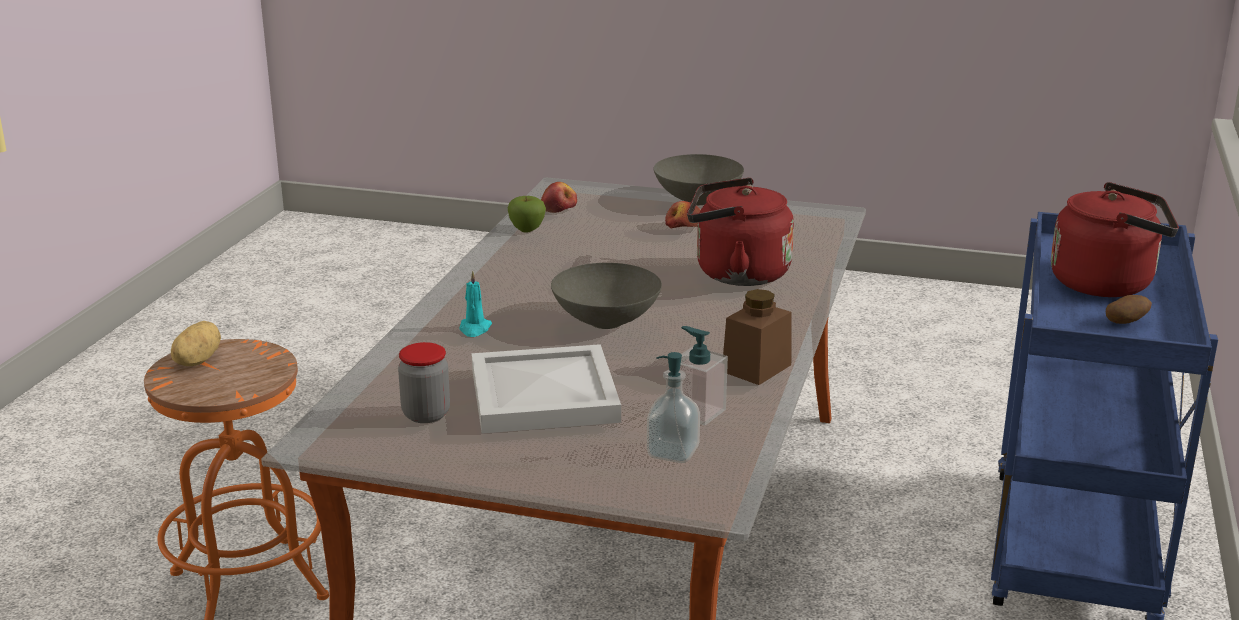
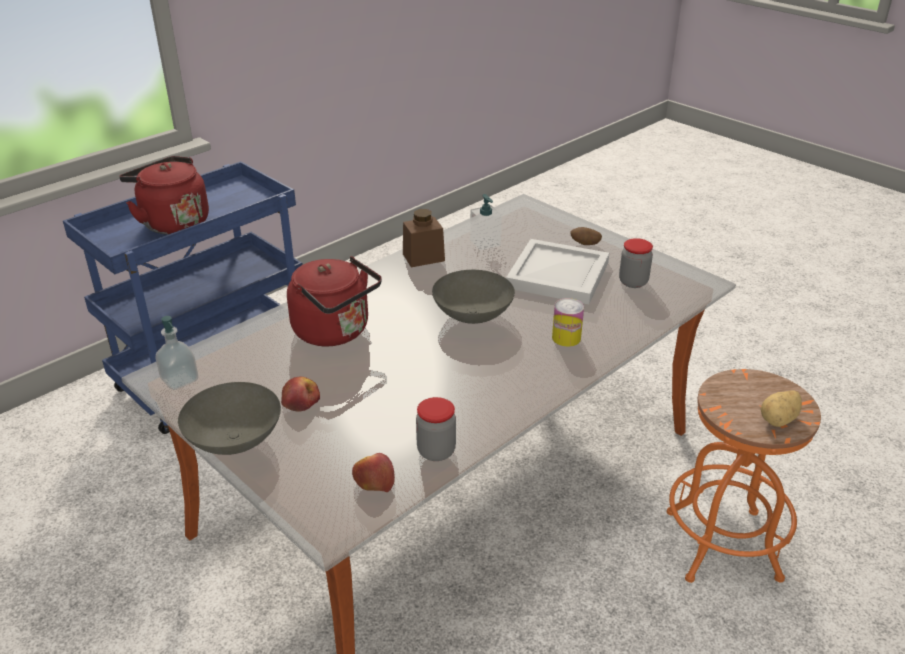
camera: 150 degrees left, 10 degrees up
(474, 329) = (566, 338): turquoise candle -> can
(527, 229) = (436, 451): apple -> jar
(673, 452) = (519, 228): soap dispenser -> soap dispenser (180, 380)
(1125, 323) = (220, 201): potato -> potato (585, 244)

